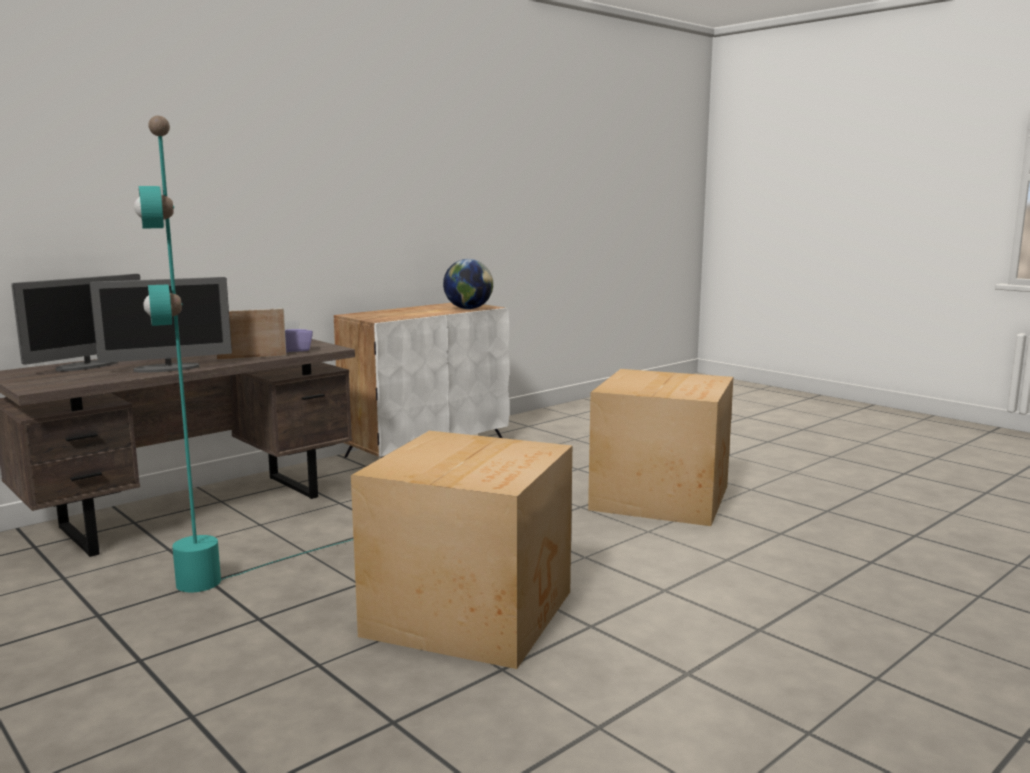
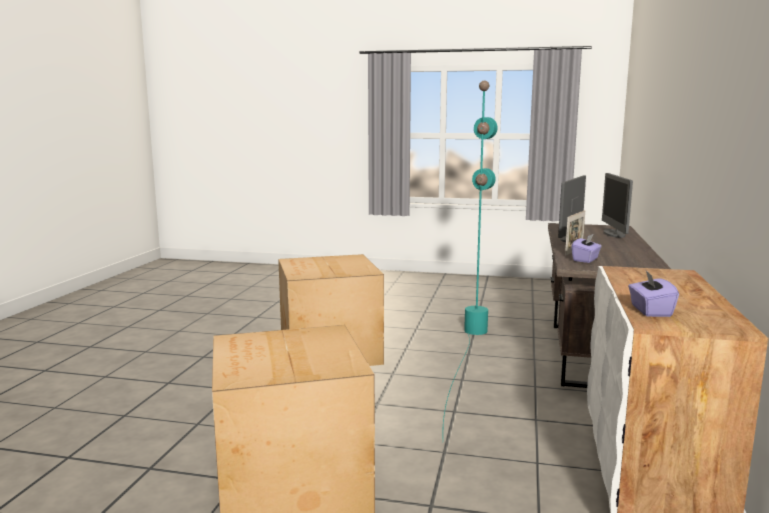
camera: 145 degrees right, 0 degrees up
(468, 309) = (650, 311): globe -> purple tissue box

